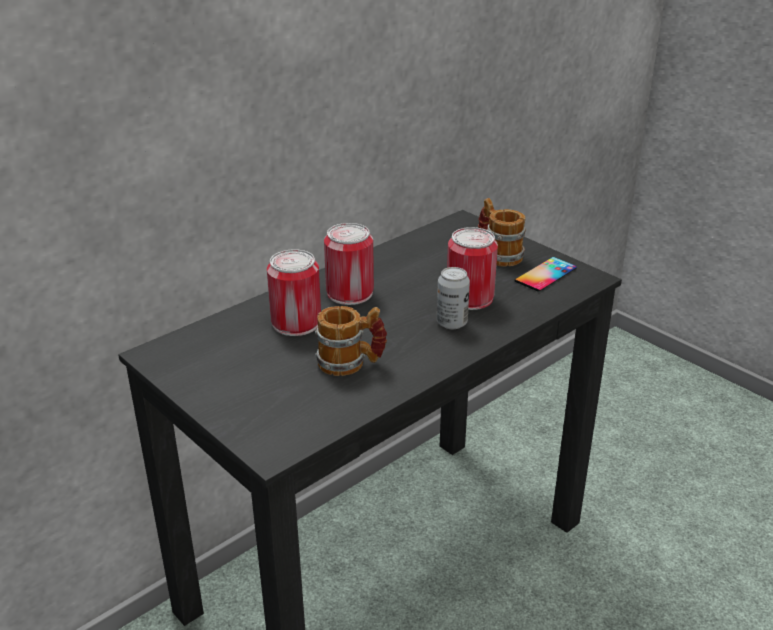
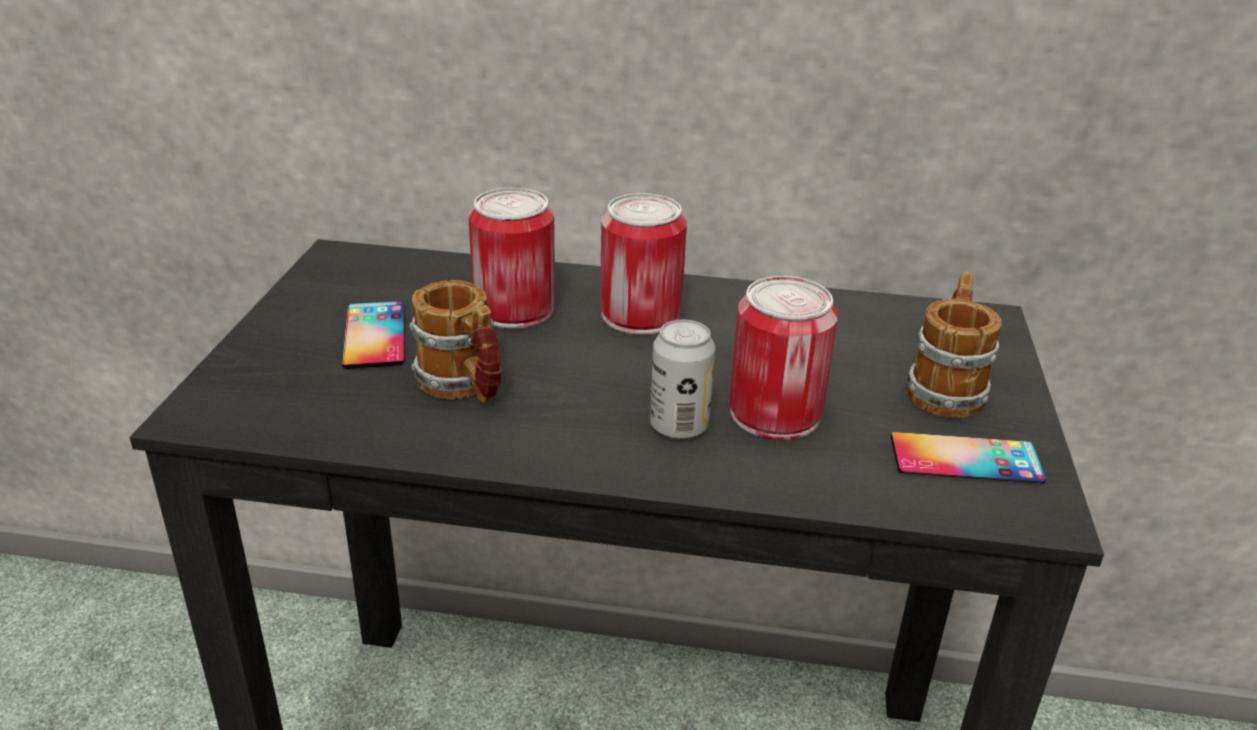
camera: 50 degrees right, 0 degrees up
(264, 371) = (374, 335): none -> phone

